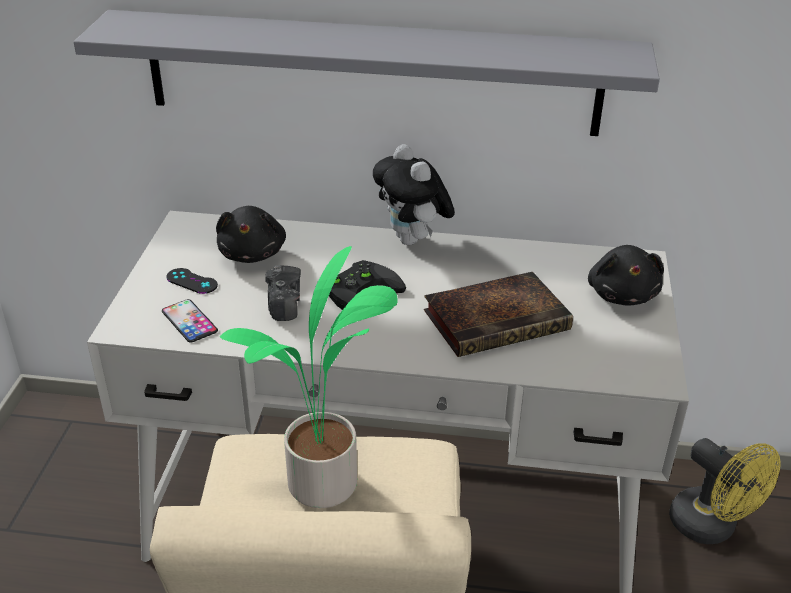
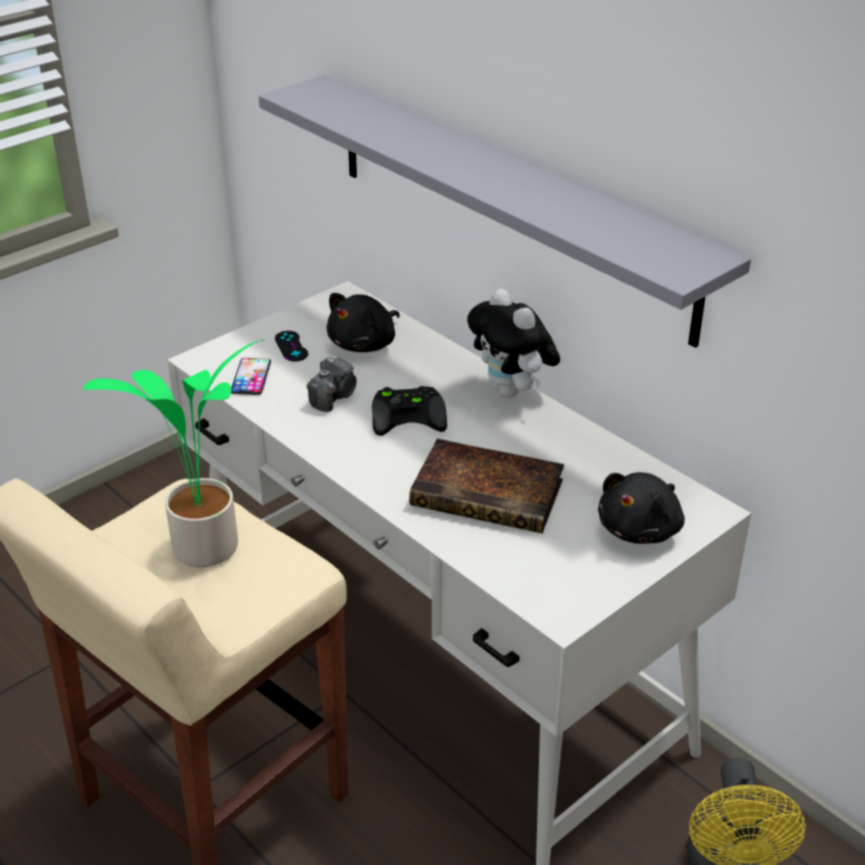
camera: 40 degrees right, 0 degrees up
(413, 240) = (512, 392): plush toy -> plush toy turned 45 degrees counterclockwise

